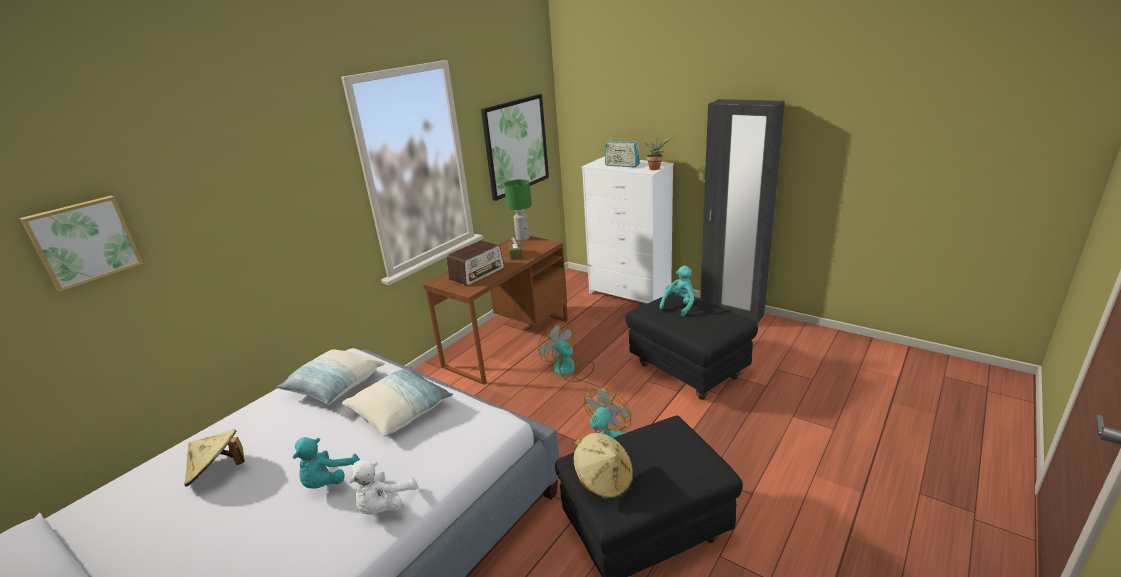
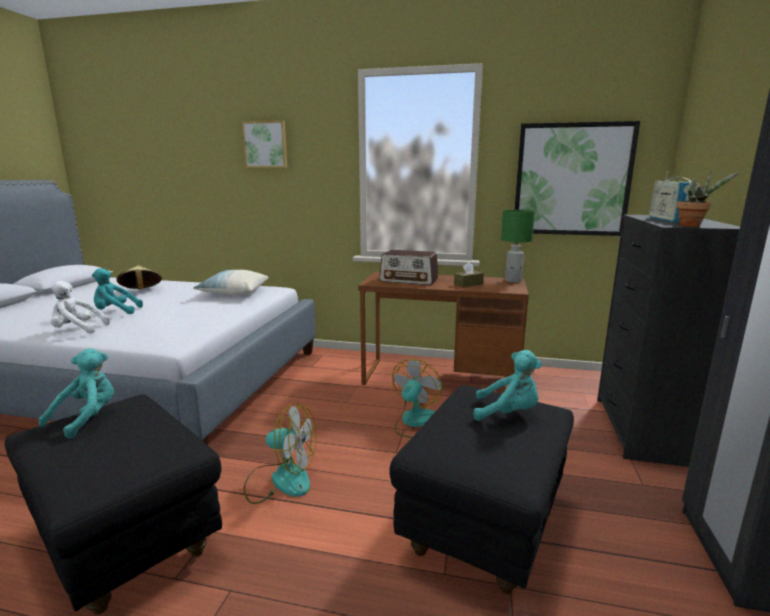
camera: 65 degrees right, 10 degrees down
(84, 241) = (178, 147): picture -> picture (266, 144)
(400, 411) = (199, 313): pillow -> none
(604, 480) = (87, 418): beige hat -> turquoise plush toy
(630, 293) = (641, 430): white dresser -> black dresser

